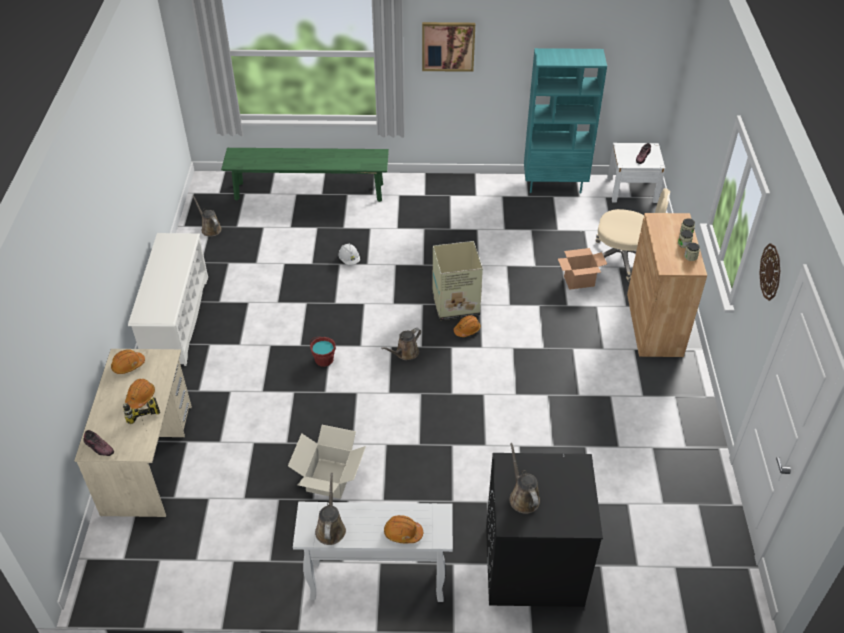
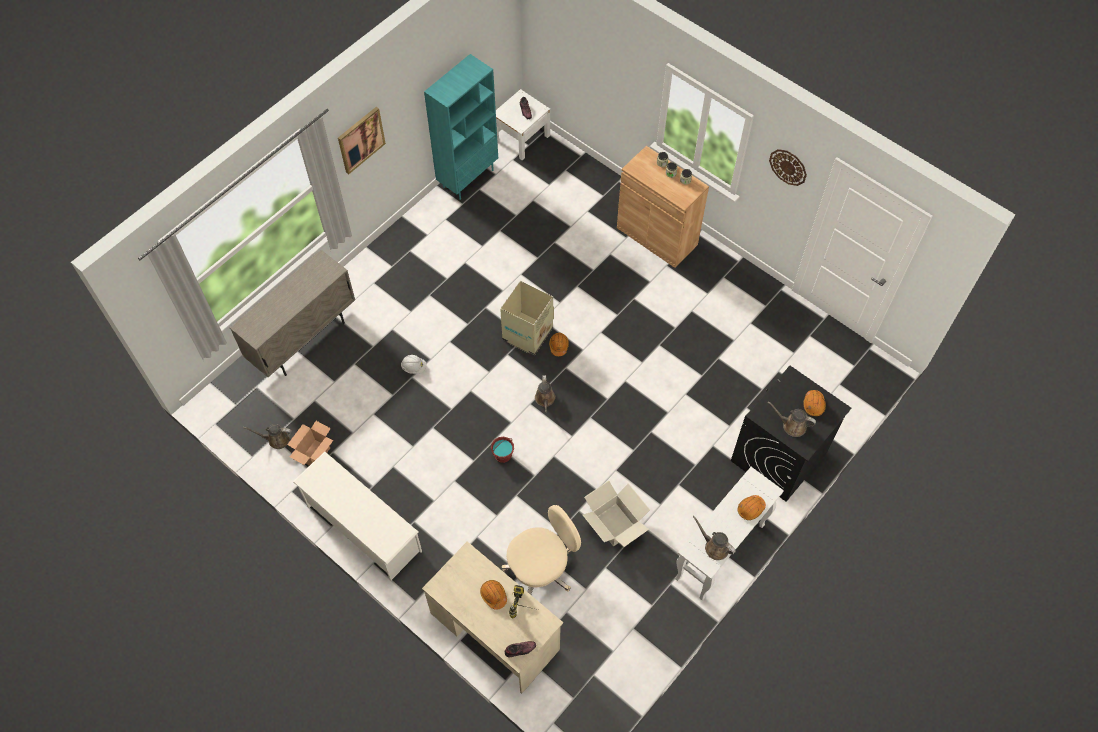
camera: 50 degrees left, 15 degrees up
(128, 365) = (452, 586): orange hard hat -> orange hard hat (813, 405)
(309, 191) = (304, 340): green bench -> beige cabinet
(578, 281) = (578, 245): cardboard box -> cardboard box (315, 454)
(623, 258) = (582, 201): beige office chair -> beige office chair (541, 568)

